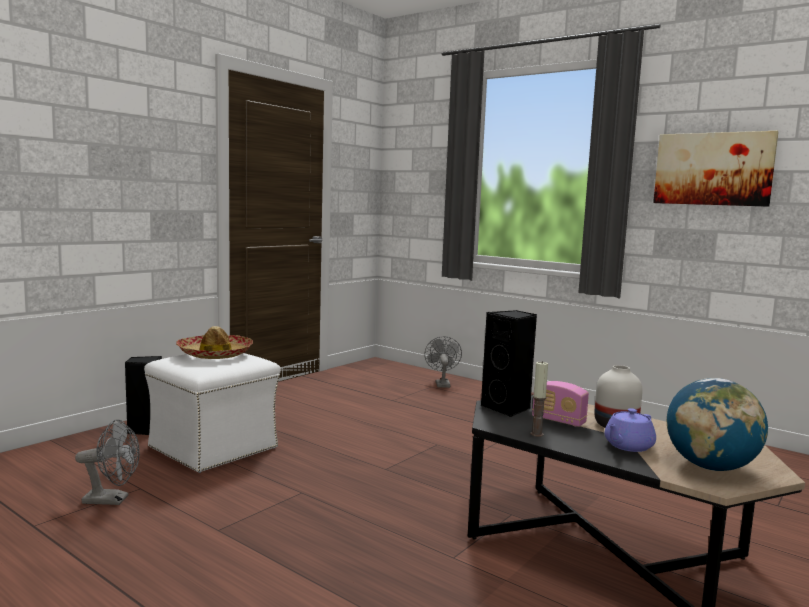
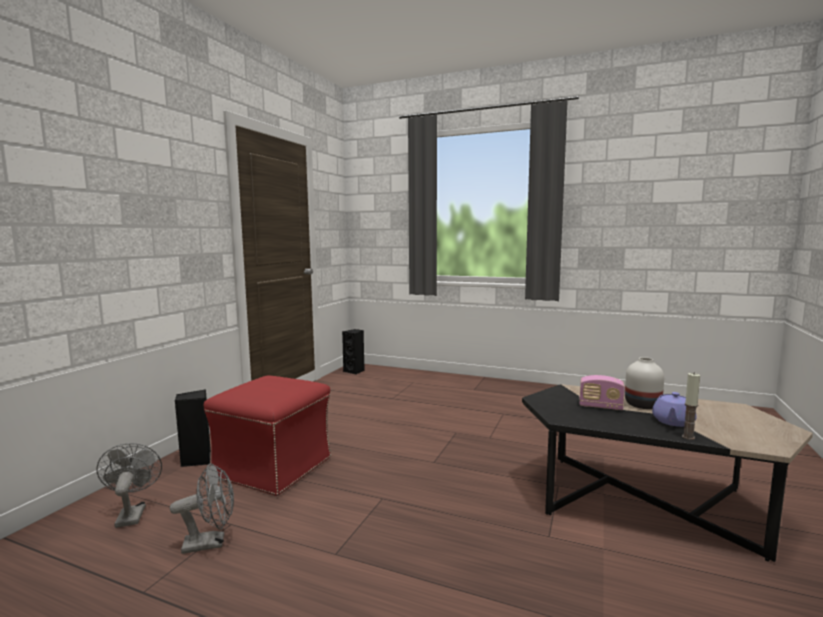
camera: 15 degrees left, 0 degrees up
(214, 447) = (274, 467): white ottoman -> red ottoman
(215, 354) = (267, 383): hat -> none
(441, 383) = (418, 379): grey fan -> grey fan (131, 513)
(508, 408) = (553, 401): black speaker -> black speaker (355, 371)
(536, 434) = (601, 422): candle -> candle (688, 437)
(710, 467) = (745, 431): globe -> none
(713, 169) = (620, 203): picture -> none

